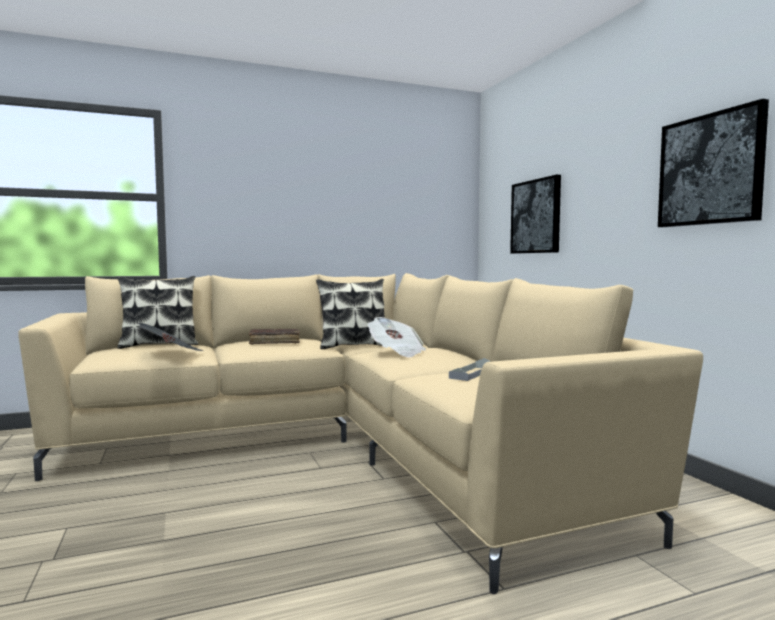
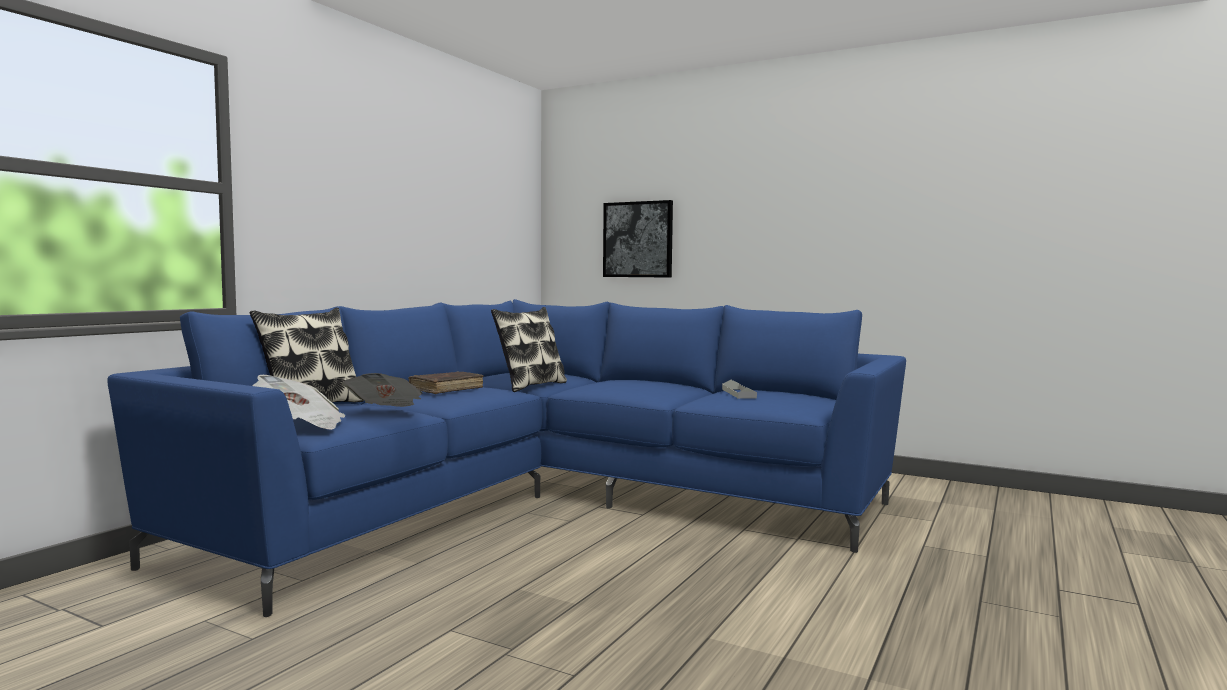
camera: 40 degrees left, 0 degrees up
(339, 447) = (544, 502): beige sofa -> blue sofa
(396, 352) = (615, 386): newspaper -> newspaper (301, 425)
(710, 170) = (837, 216): picture -> none

